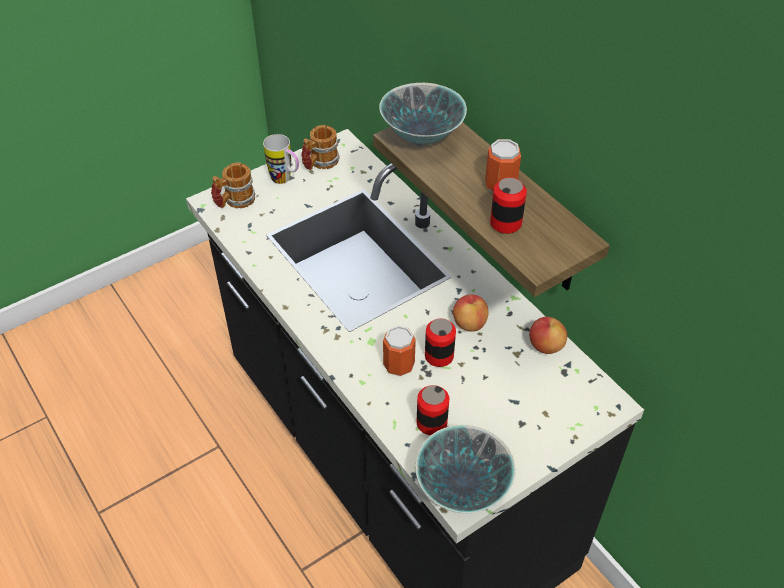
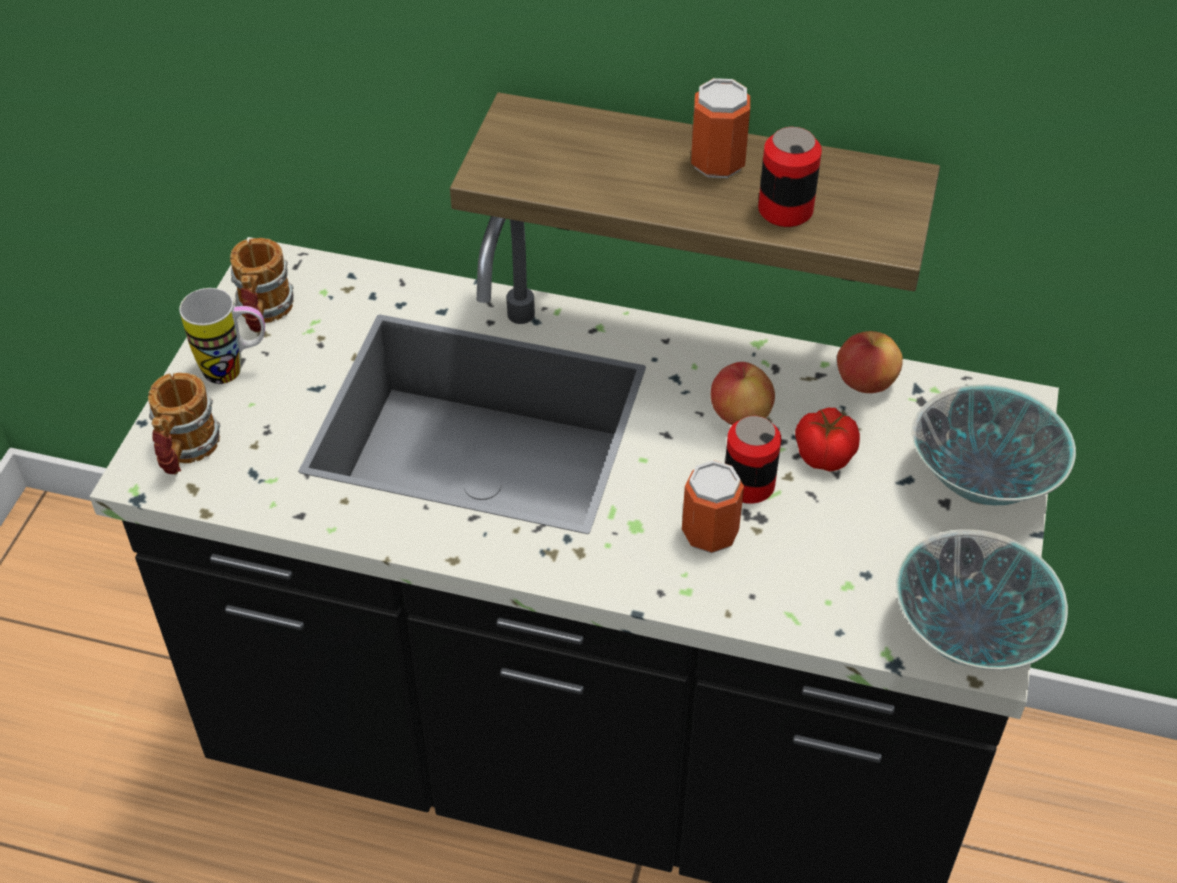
camera: 40 degrees left, 0 degrees up
(422, 138) = (530, 154): bowl -> bowl (982, 484)
(431, 423) = (838, 581): can -> none
(488, 365) = (823, 455): none -> tomato

